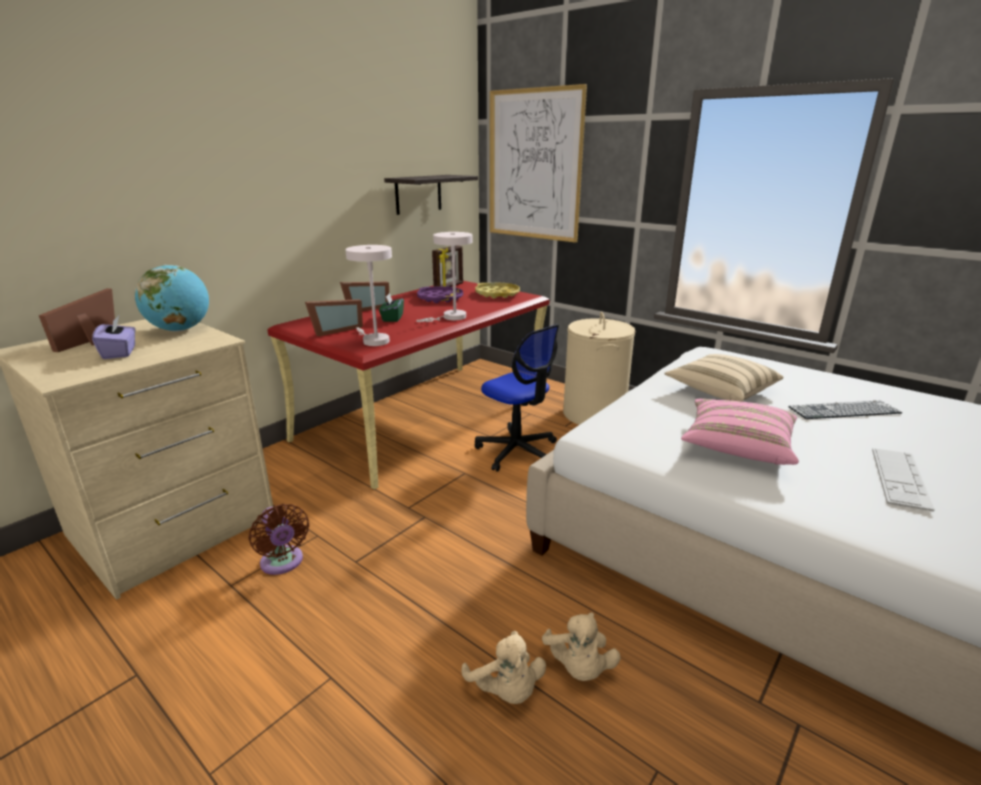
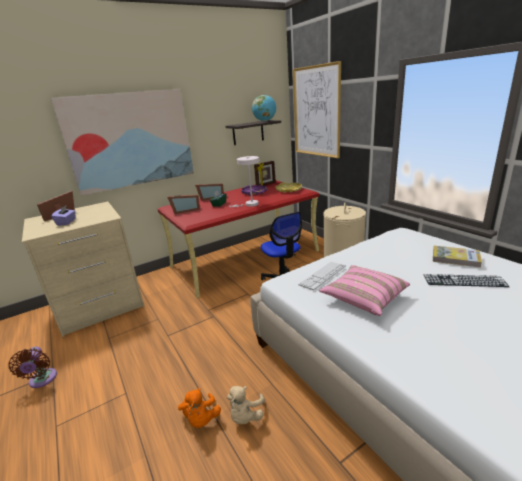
camera: 20 degrees right, 0 degrees up
(180, 330) = (100, 211): globe -> globe (265, 121)
(222, 191) = (131, 140): none -> picture
(283, 563) = (135, 331): brown fan -> brown fan (42, 380)
(373, 340) = (198, 217): white table lamp -> none
(506, 690) = (201, 419): beige plush toy -> orange plush toy
(720, 391) = (385, 260): beige pillow -> none
(810, 382) = (455, 258): none -> book
(899, 478) = (461, 335): keyboard -> keyboard (322, 275)

